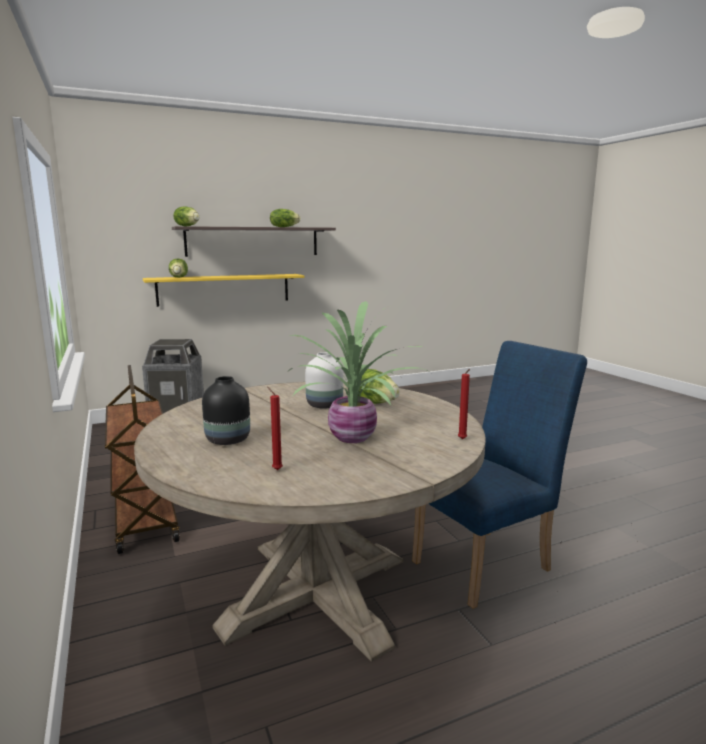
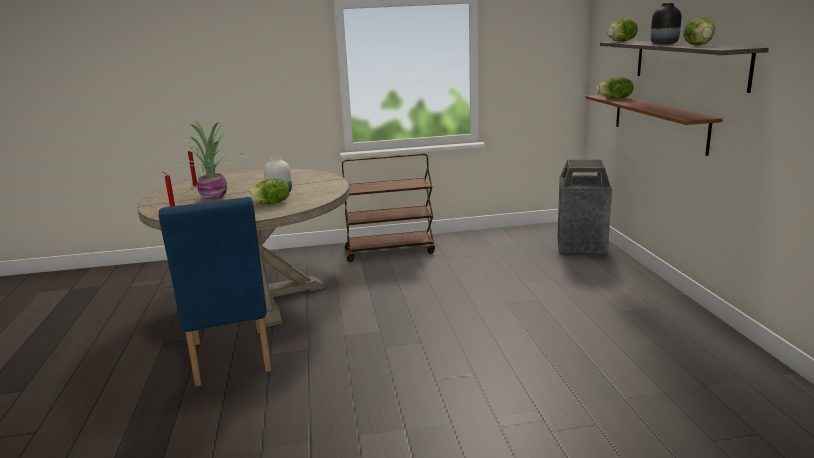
camera: 105 degrees right, 5 degrees up
(224, 289) = (658, 121): yellow shelf -> brown shelf
(226, 440) = (245, 179): black vase -> black vase (663, 44)

